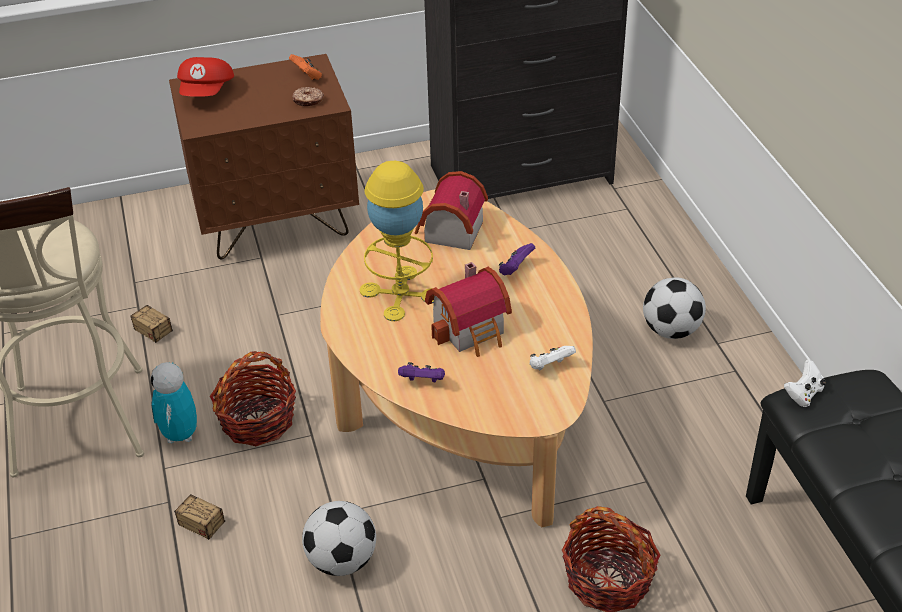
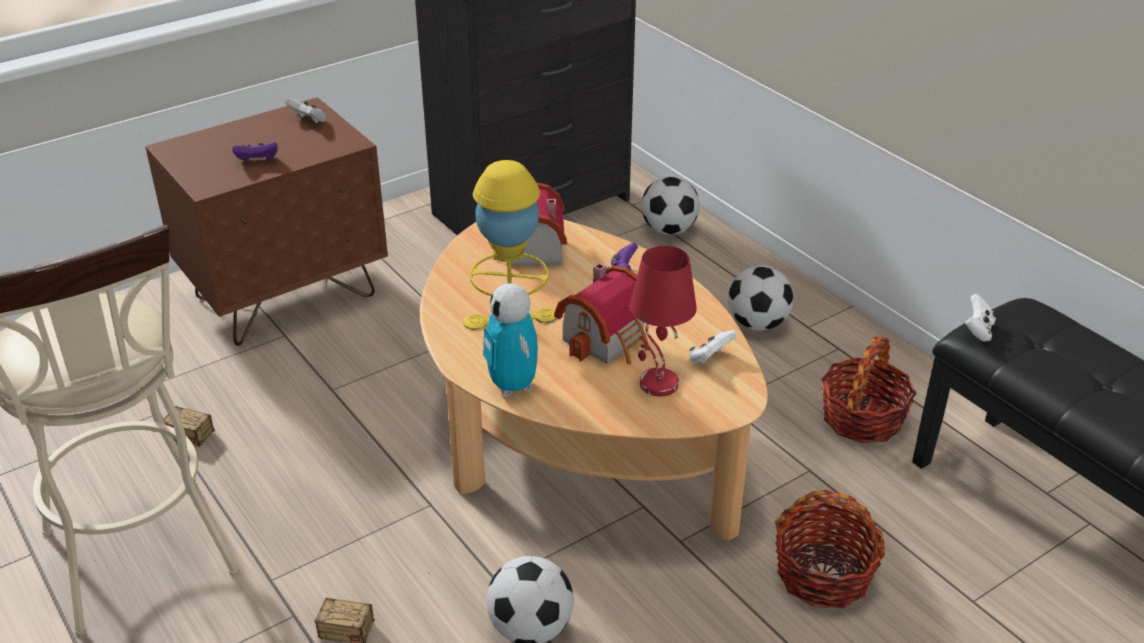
camera: 20 degrees left, 5 degrees down
(180, 435) = (275, 539): toy robot -> toy robot (513, 386)
(207, 92) = (199, 151): red cap -> none
(257, 420) = (361, 503): basket -> basket (862, 418)
(307, 76) = (308, 121): orange game controller -> white game controller
(308, 101) = (323, 143): donut -> none
(423, 382) = (584, 401): purple game controller -> purple game controller (257, 161)
(492, 380) = (657, 384): none -> red table lamp
(636, 220) = (669, 230): none -> football

